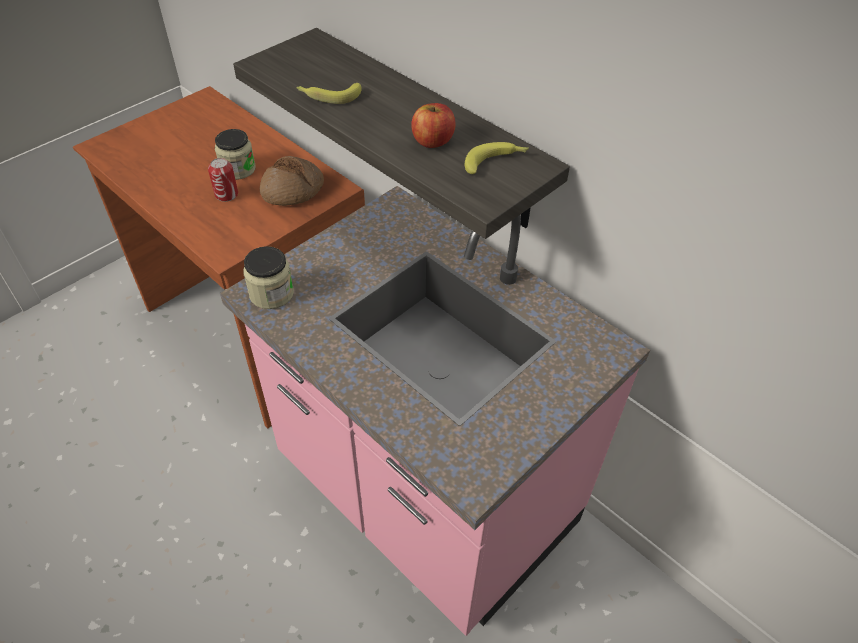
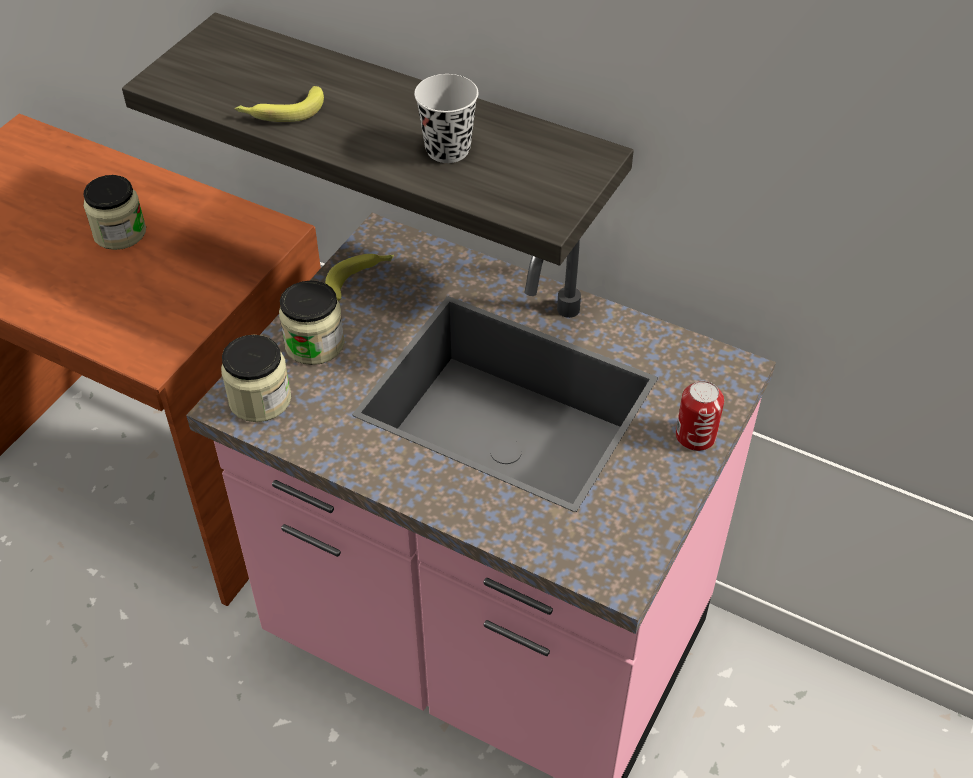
camera: 15 degrees left, 0 degrees up
(226, 194) = (119, 274): can -> can (695, 436)
(292, 190) = (214, 248): bread -> none
(323, 264) = (314, 344): none -> jar
(432, 141) = (448, 149): apple -> black cup
(496, 162) = (540, 162): banana -> banana (360, 279)

